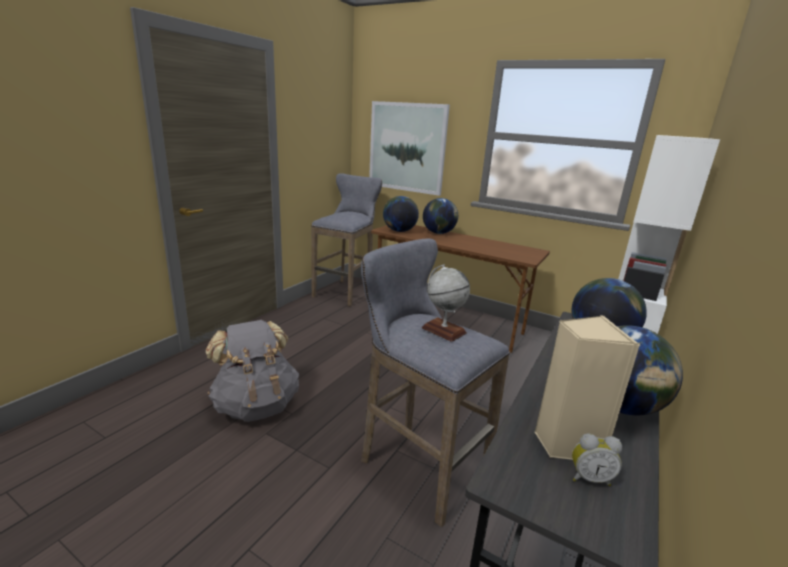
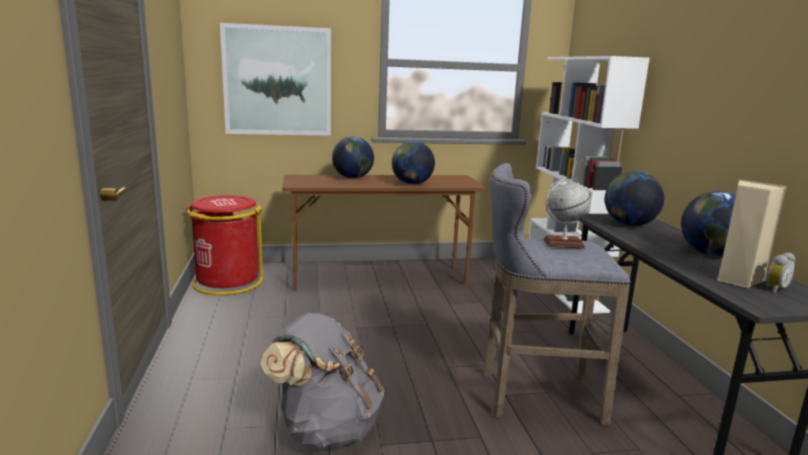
camera: 40 degrees left, 5 degrees down
(346, 291) = (227, 282): grey stool -> red trash can
(399, 231) = (313, 183): globe -> globe (412, 184)

